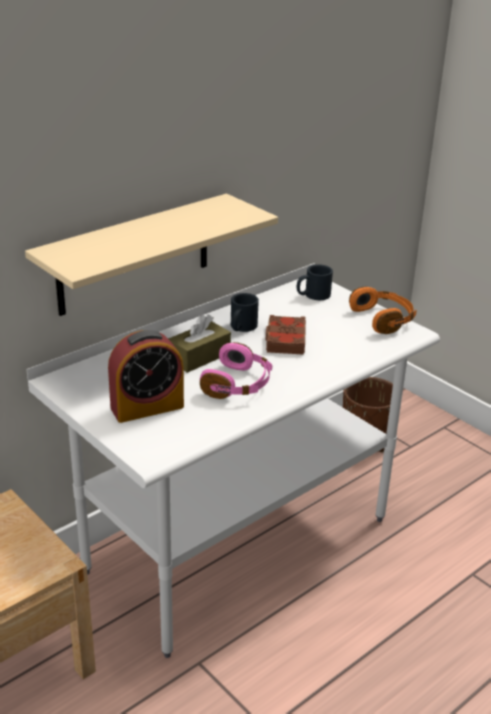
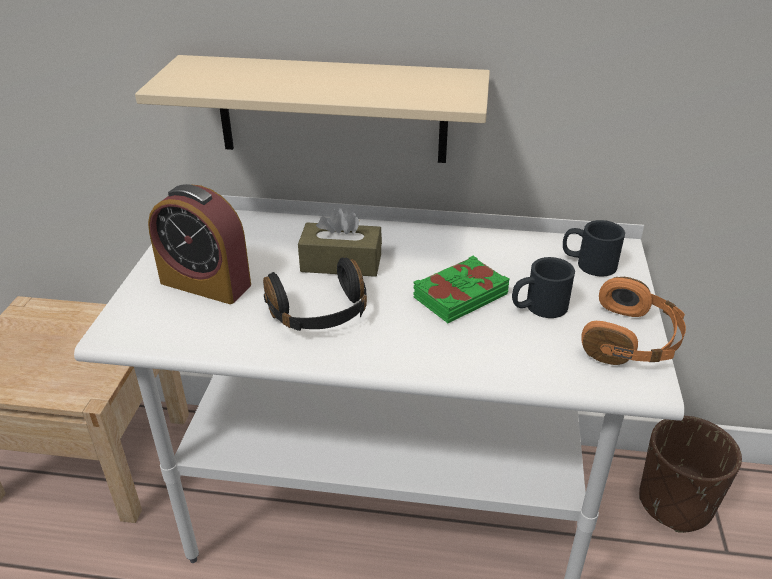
camera: 50 degrees right, 5 degrees up
(238, 385) = (320, 314): pink headphones -> black headphones
(241, 328) = (438, 257): black mug -> black mug (538, 307)
(285, 340) = (459, 295): brown book -> green book

